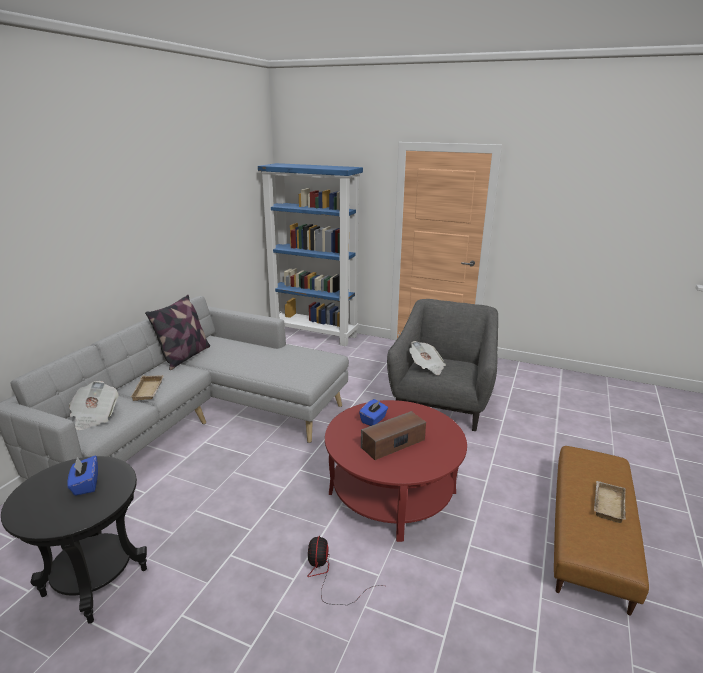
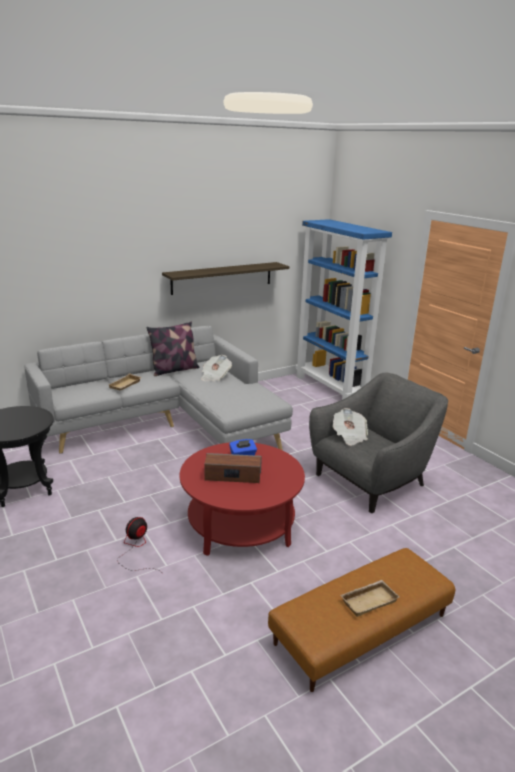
camera: 35 degrees right, 0 degrees up
(85, 484) = (22, 421): blue tissue box -> none
(94, 416) = (79, 390): newspaper -> newspaper (215, 376)
(197, 238) = (222, 278): none -> shelf

